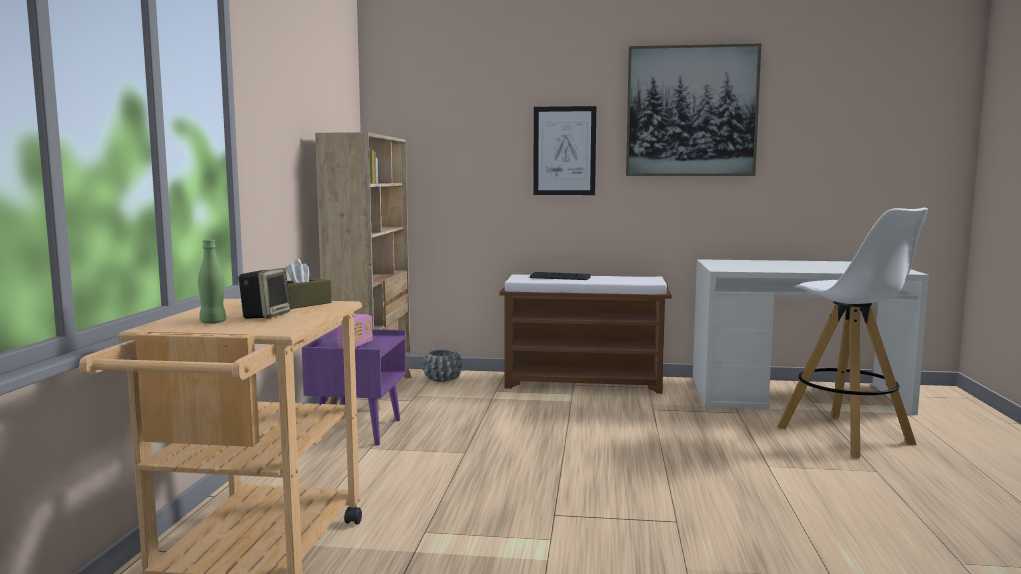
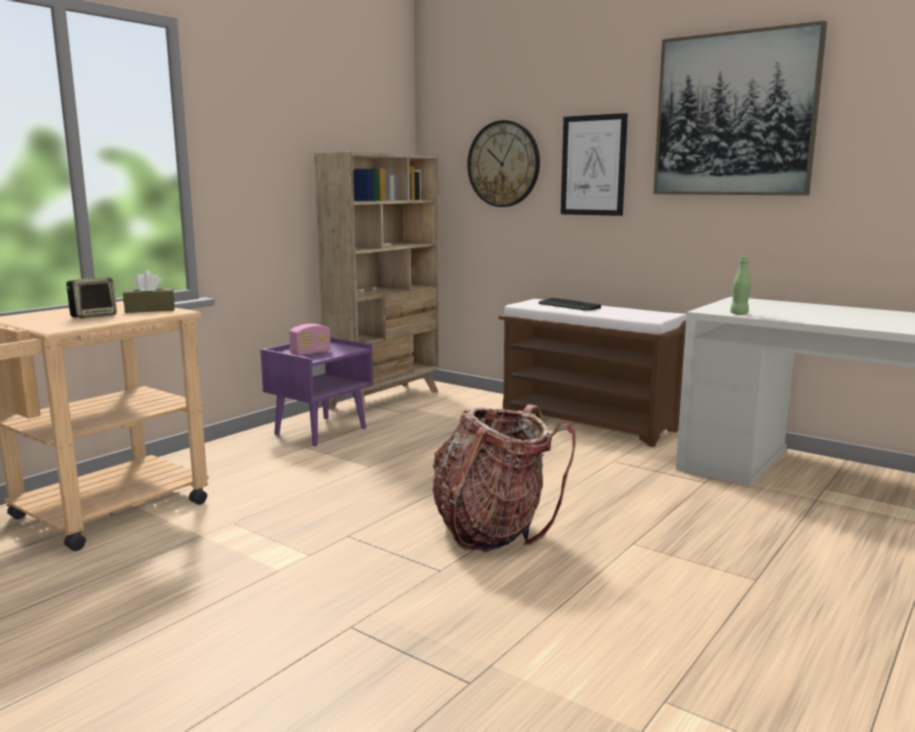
camera: 30 degrees right, 5 degrees up
(213, 322) = (47, 318): green bottle -> green bottle (739, 314)
(442, 379) = (462, 397): grey planter -> none
(469, 148) = (503, 164): none -> wall clock
(659, 481) = (492, 530): none -> backpack
(846, 436) = (793, 534): white stool -> none

